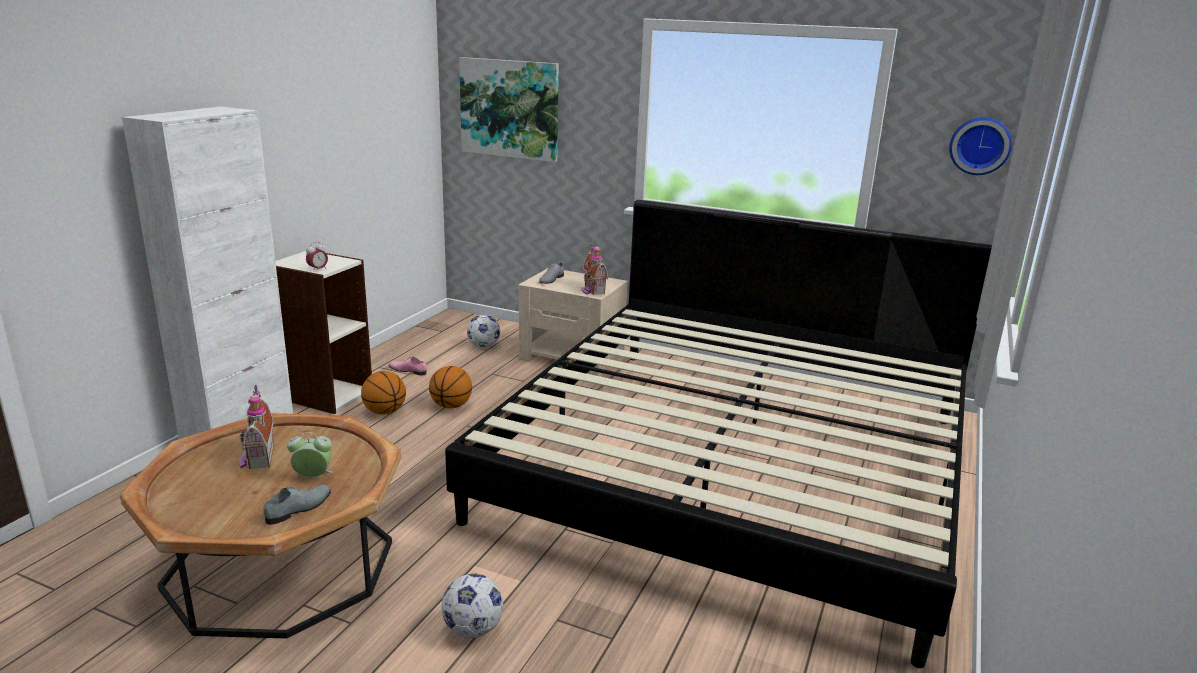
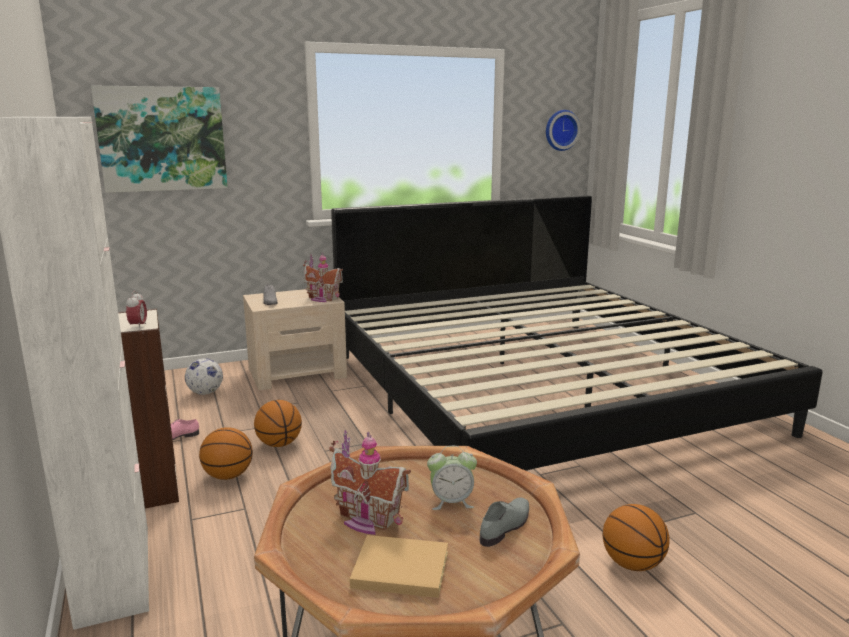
camera: 45 degrees left, 5 degrees down
(205, 491) = (397, 568): none -> beige book
(299, 508) = (506, 525): grey shoe -> grey shoe turned 45 degrees clockwise
(313, 477) = (451, 502): alarm clock -> alarm clock turned 135 degrees counterclockwise
(472, 629) = (632, 564): football -> basketball

